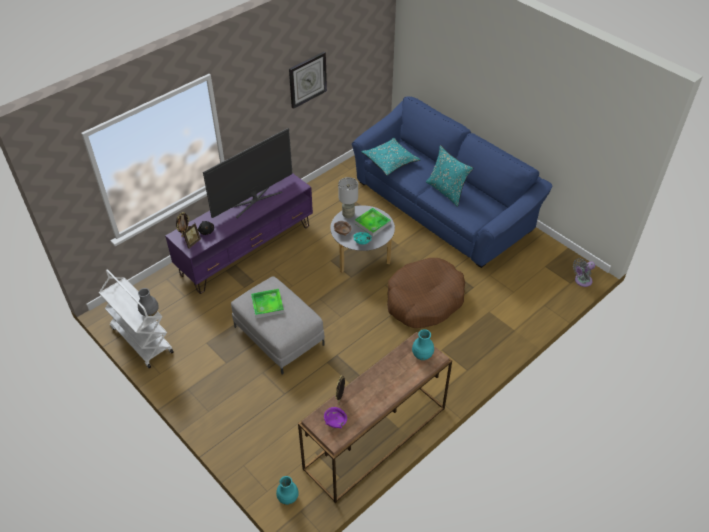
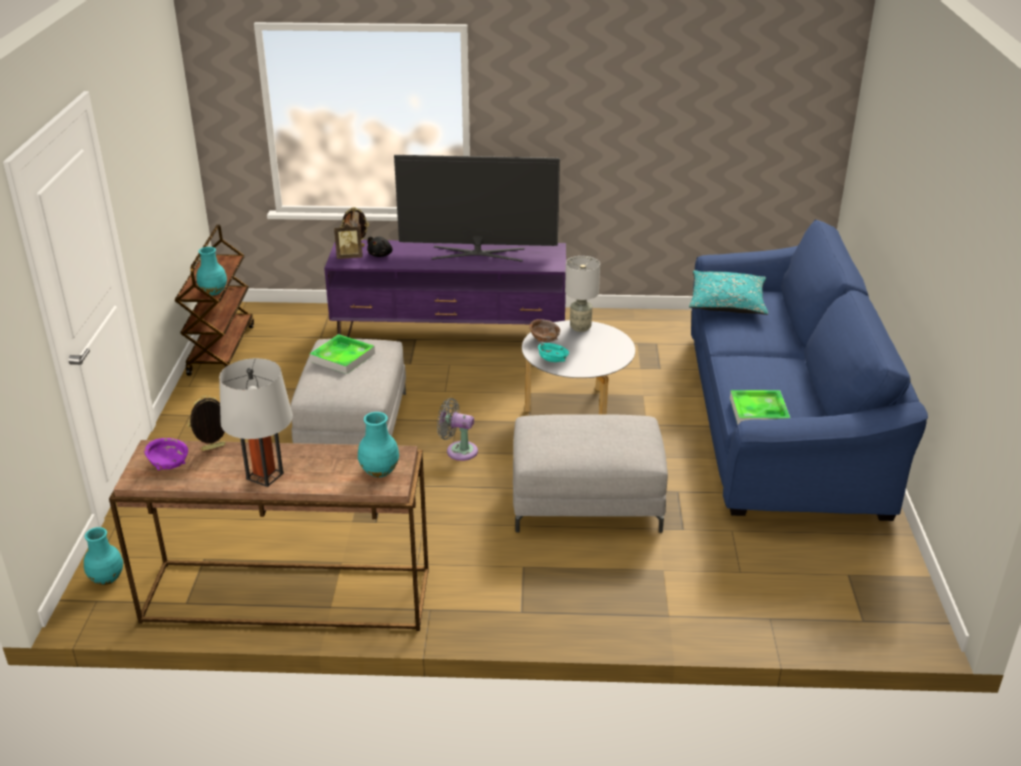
camera: 45 degrees right, 15 degrees down
(141, 340) = (221, 349): white cart -> brown cart
(150, 312) = (214, 292): grey vase -> turquoise vase
(307, 79) = (648, 118): wall clock -> none
(372, 223) = (597, 350): tray -> tray (758, 412)
(383, 394) = (264, 476): none -> grey table lamp
(424, 300) = (586, 500): brown dog bed -> grey ottoman
(447, 191) = (761, 368): turquoise pillow -> none
(581, 281) = (889, 631): grey fan -> grey fan (458, 450)

